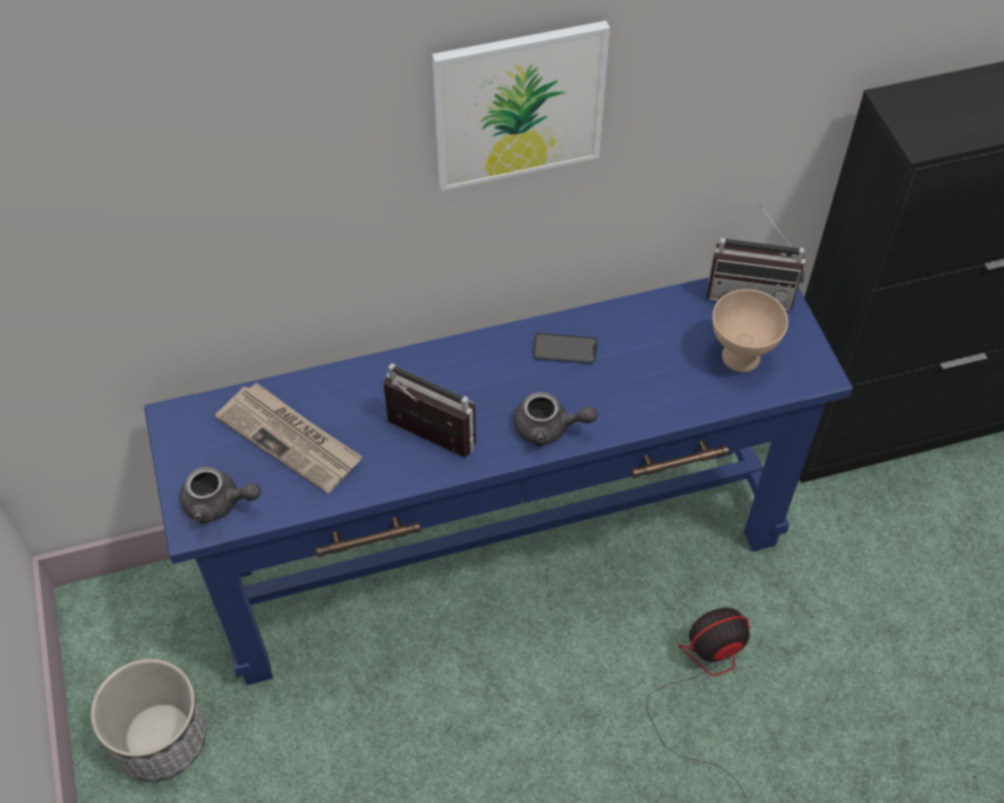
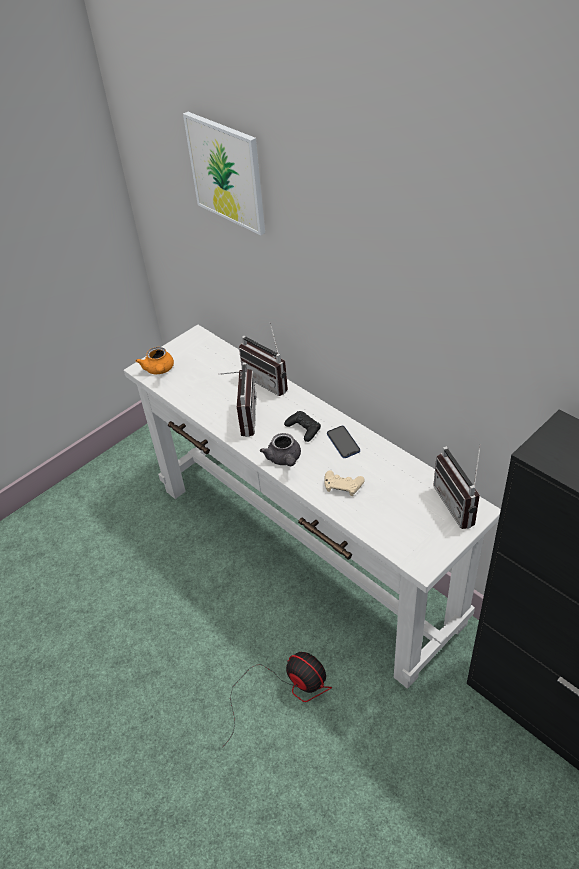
camera: 65 degrees right, 10 degrees down
(161, 738) = (124, 477): planter -> none
(219, 504) = (159, 370): grey teapot -> orange teapot
(291, 439) = (210, 374): newspaper -> none
(370, 372) = (270, 380): none -> radio
(500, 553) = (303, 552): blue console table -> white console table
(505, 380) = (303, 429): none -> black game controller
(519, 105) = (354, 266): picture -> picture (227, 172)
(643, 388) = (343, 486): none -> beige game controller
(742, 358) = (403, 521): beige bowl -> none

